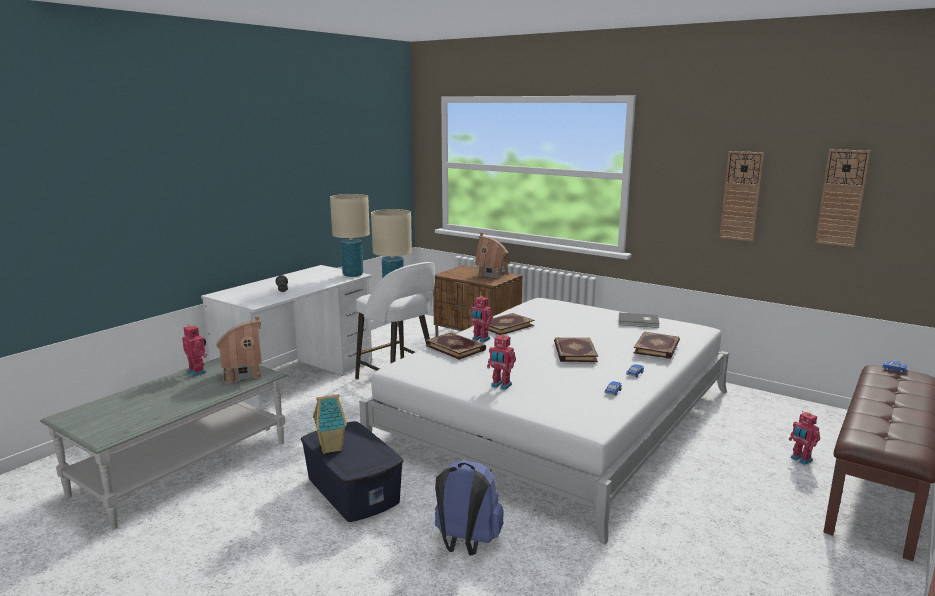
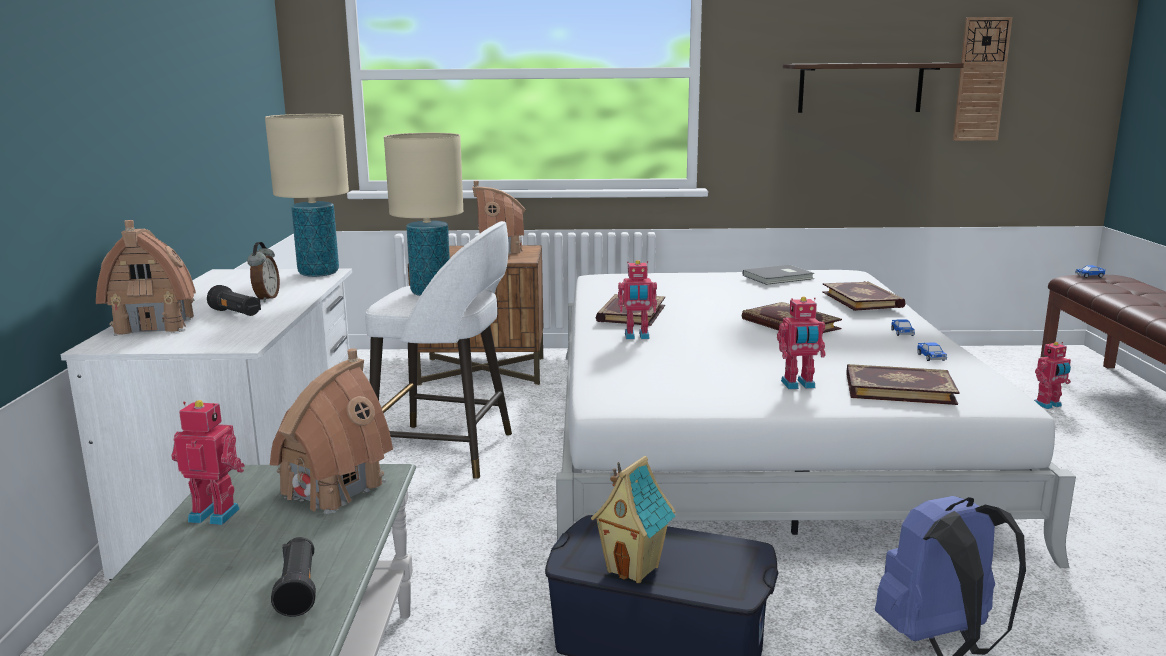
camera: 35 degrees left, 0 degrees up
(175, 405) = (298, 590): none -> black flashlight
(248, 289) = (155, 325): none -> toy house
(307, 284) = (266, 298): none -> alarm clock
(456, 348) = (629, 354): book -> book (899, 388)
(741, 196) = (860, 88): wall clock -> shelf
(800, 459) = (1048, 405): toy robot -> toy robot turned 45 degrees counterclockwise

